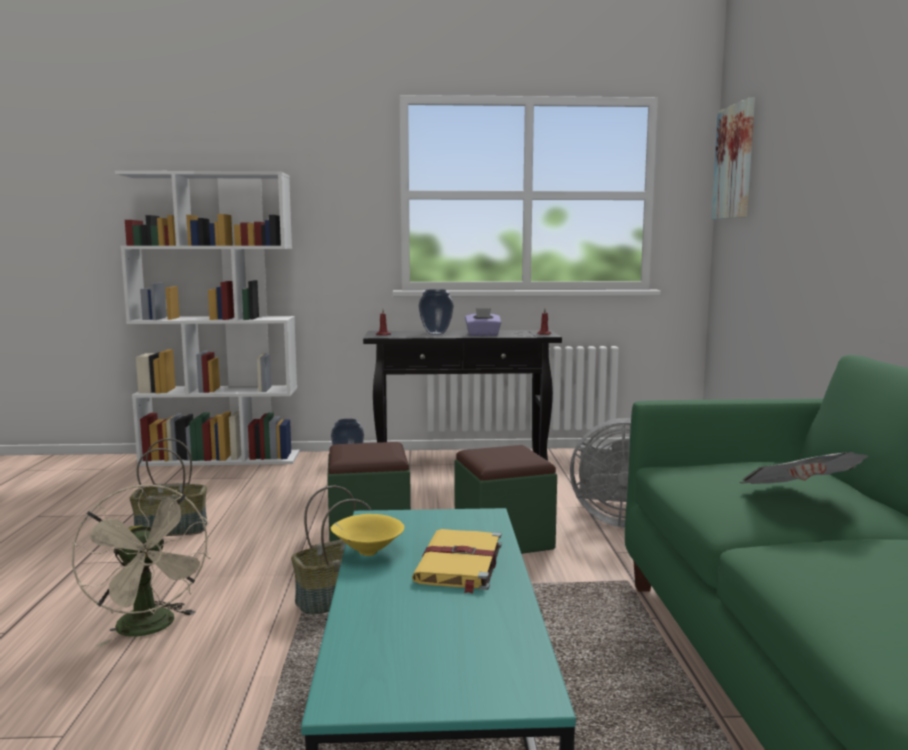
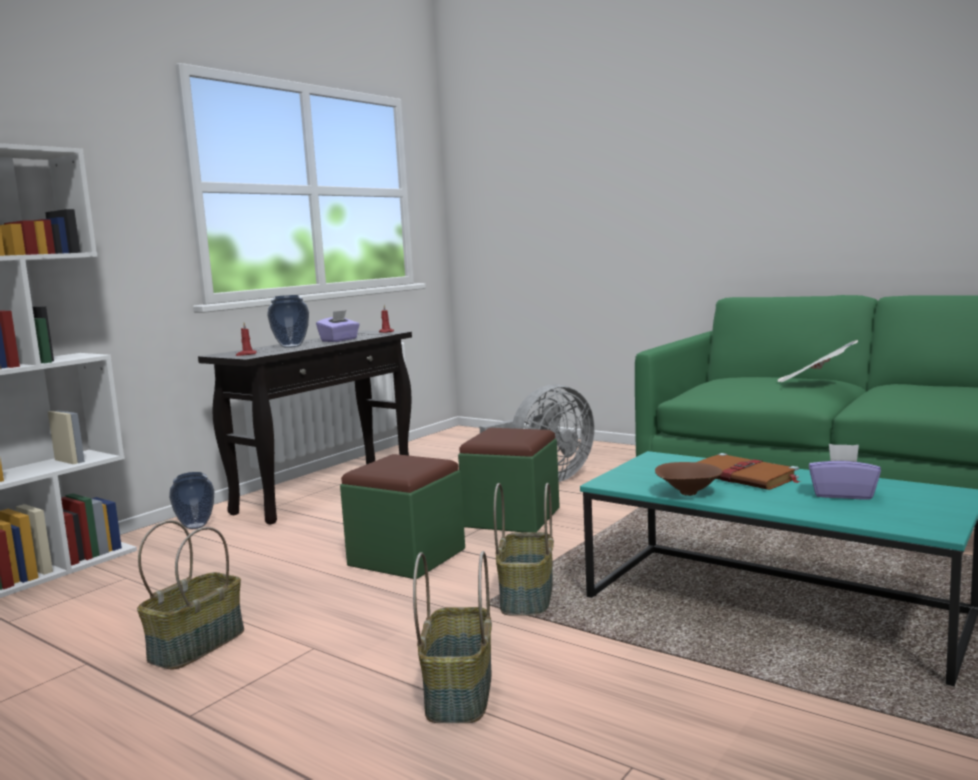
camera: 50 degrees left, 0 degrees up
(151, 628) = (457, 692): beige fan -> basket
(366, 552) = (687, 494): yellow bowl -> brown bowl
(444, 623) = (842, 494): none -> purple tissue box
(459, 564) = (744, 476): yellow book -> brown book
(735, 162) = (477, 164): picture -> none

